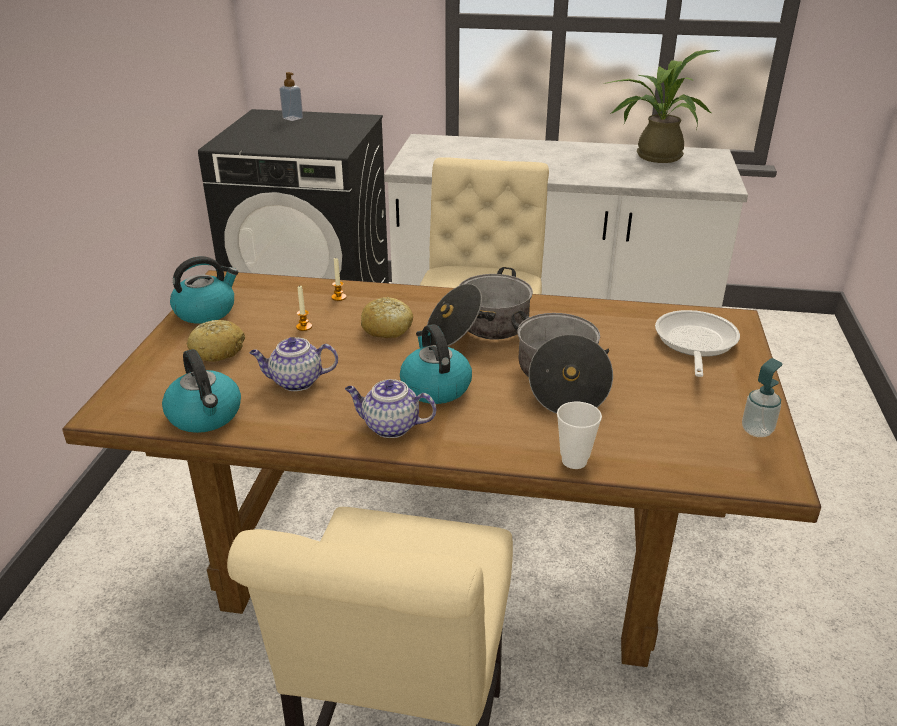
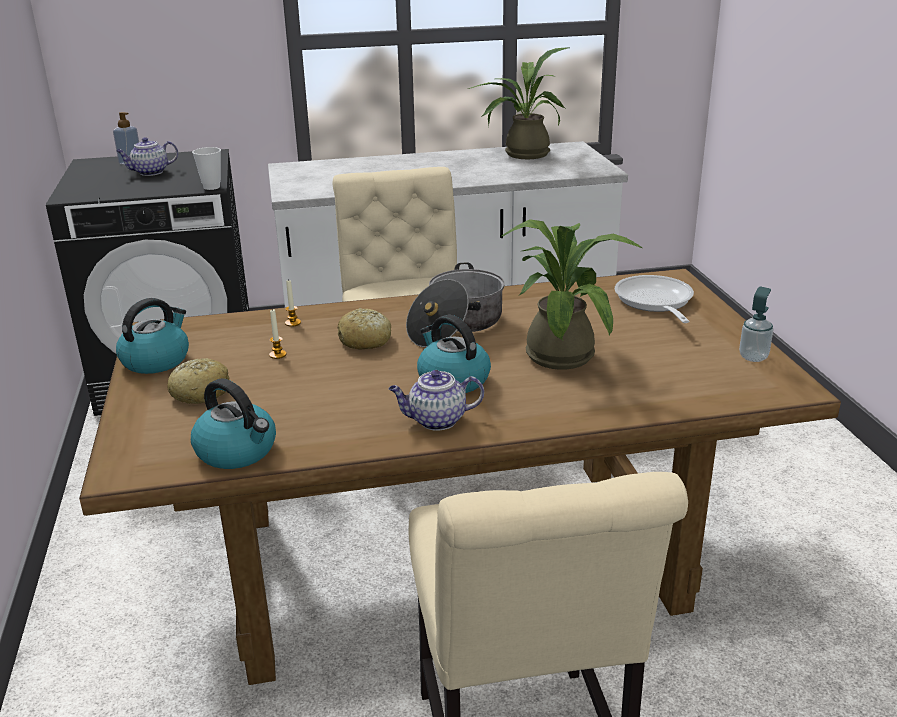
camera: 20 degrees left, 5 degrees down
(296, 382) = (309, 403): teapot -> teapot (150, 172)
(559, 380) = (562, 352): cooking pot -> potted plant
(574, 461) = (624, 411): cup -> cup (211, 187)

